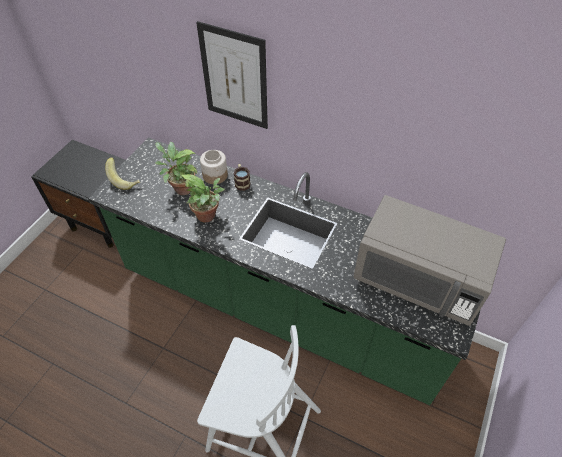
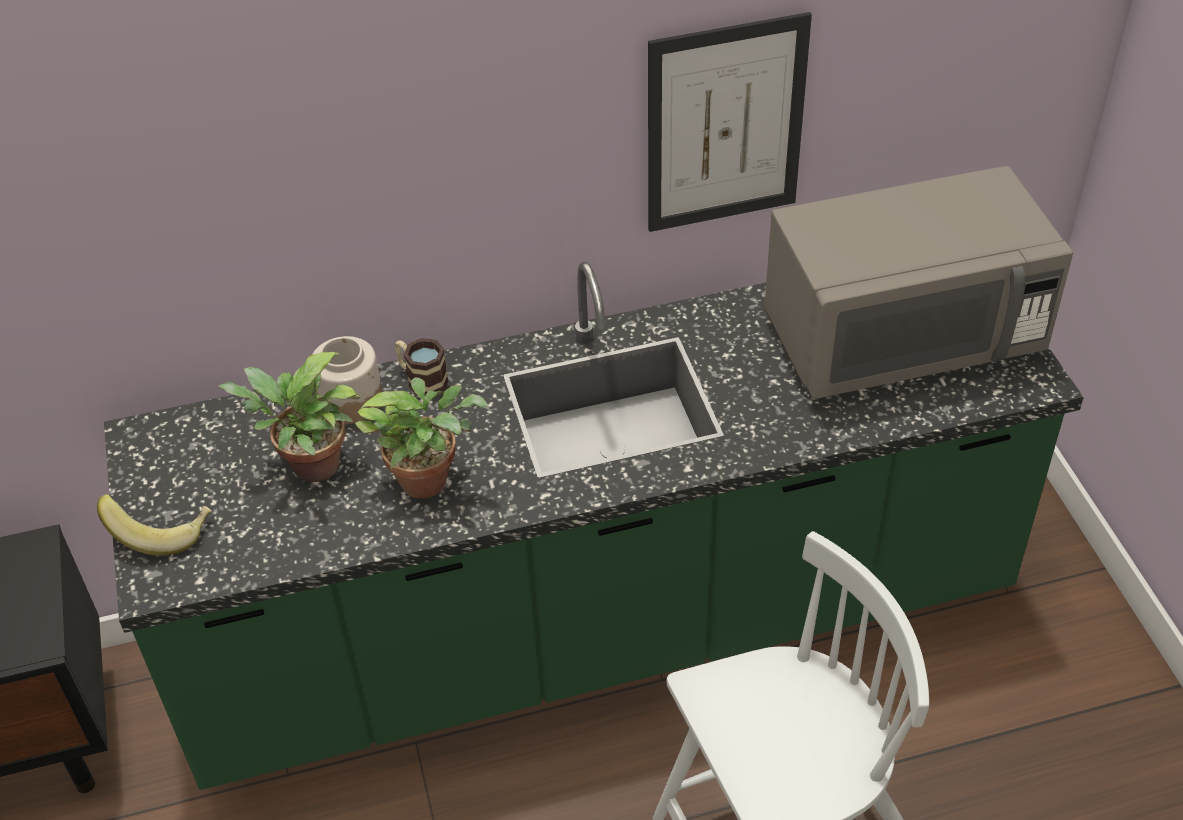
camera: 40 degrees left, 5 degrees down
(234, 77) = (348, 138): picture -> picture (725, 125)

